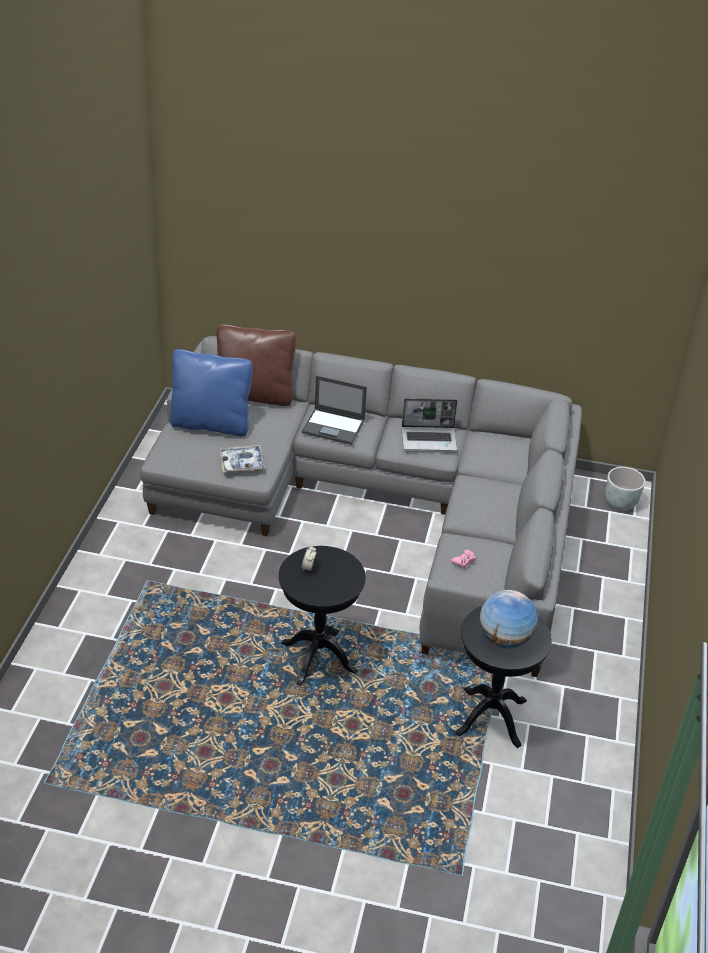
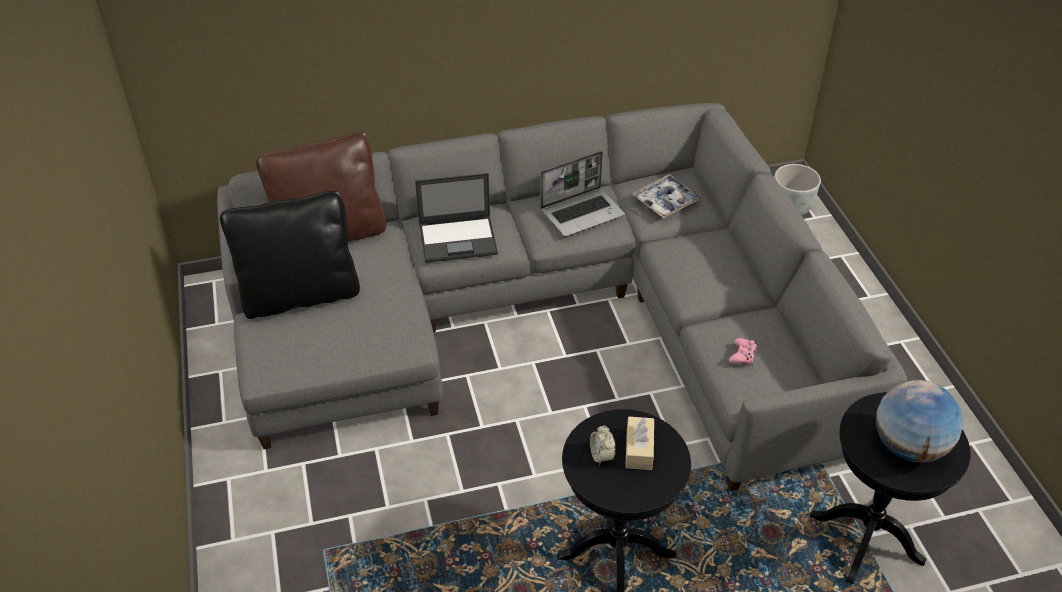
camera: 25 degrees left, 5 degrees up
(211, 424) = (300, 295): blue pillow -> black pillow
(242, 463) = (378, 334): tray -> tray (666, 201)
(333, 573) = (639, 449): none -> beige tissue box

